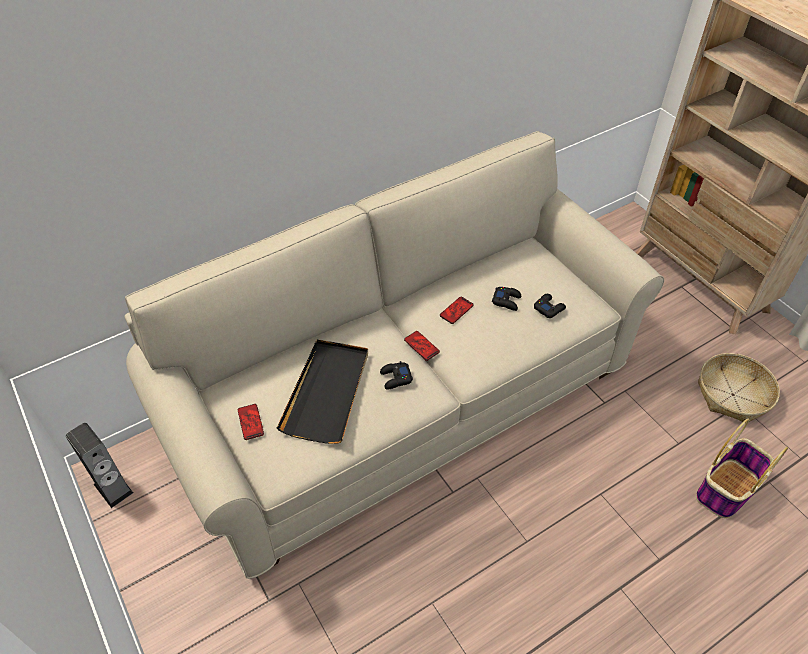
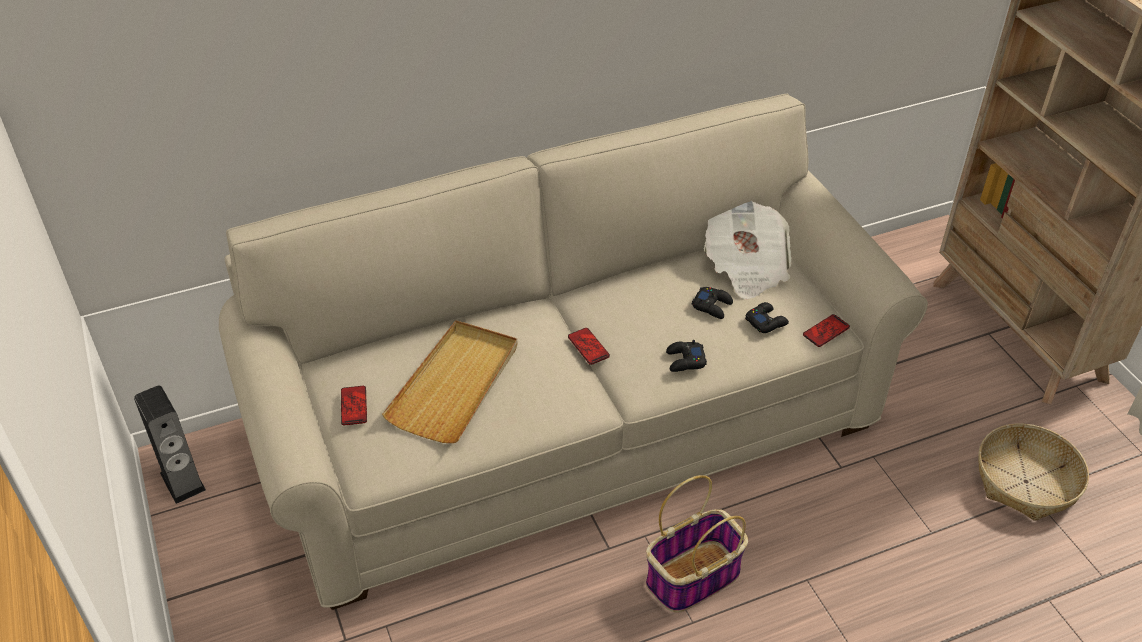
camera: 10 degrees right, 5 degrees down
(327, 392) = (455, 384): black tray -> beige tray
(395, 378) = (545, 379): black game controller -> black game controller (685, 361)
(456, 310) = (643, 310): phone -> phone (826, 331)
(523, 266) = (746, 267): none -> newspaper
(726, 490) = (984, 600): basket -> basket (692, 578)

